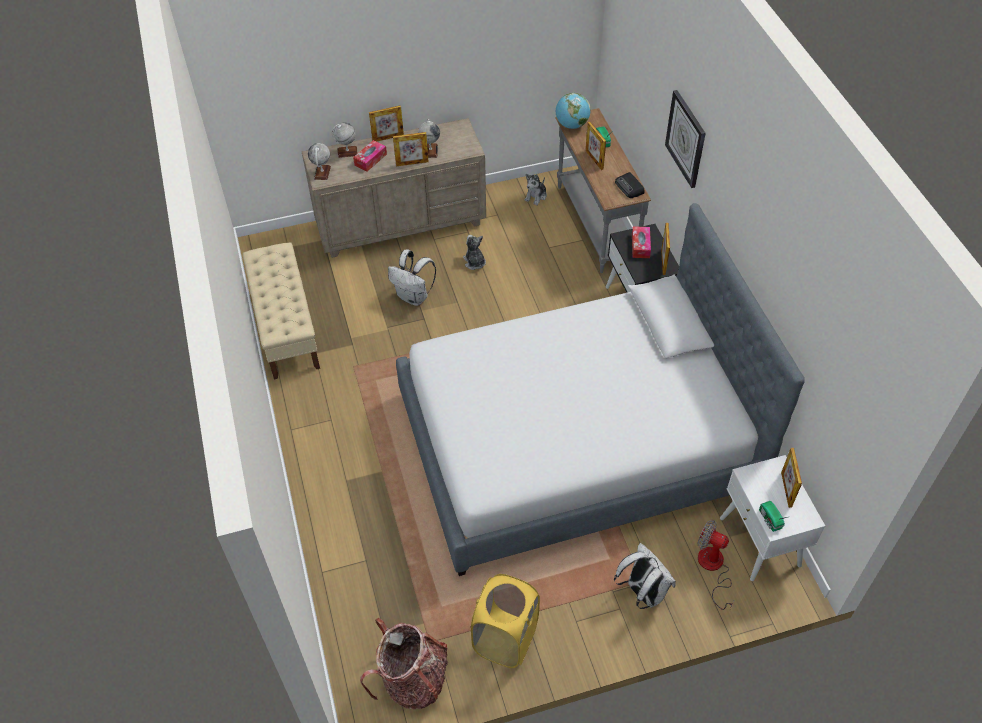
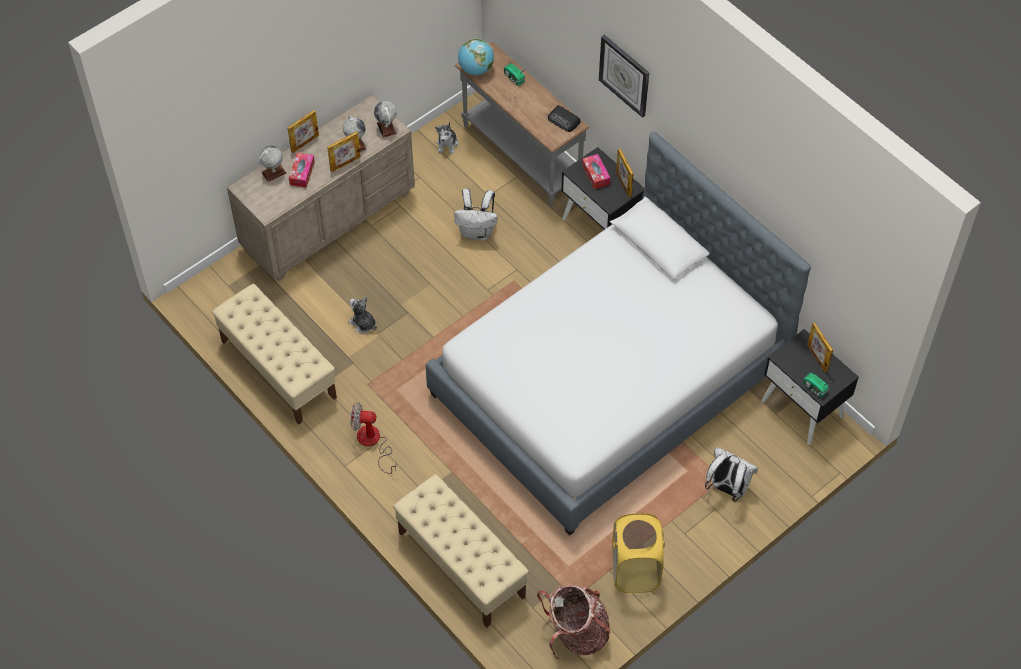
camera: 25 degrees left, 5 degrees up
(322, 173) = (262, 204): globe -> globe (386, 128)
(340, 562) = (461, 564): none -> beige bench
(414, 297) = (385, 293): white backpack -> white backpack (477, 231)
(474, 262) = (424, 236): plush toy -> plush toy (363, 324)
(594, 160) = (516, 101): picture frame -> none
(713, 568) = (774, 446): fan -> fan (372, 443)
(760, 542) = (802, 408): white nightstand -> black nightstand

